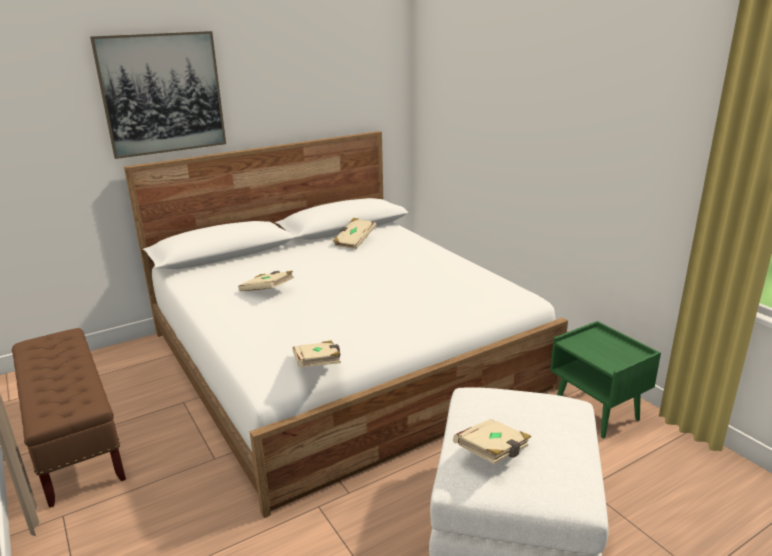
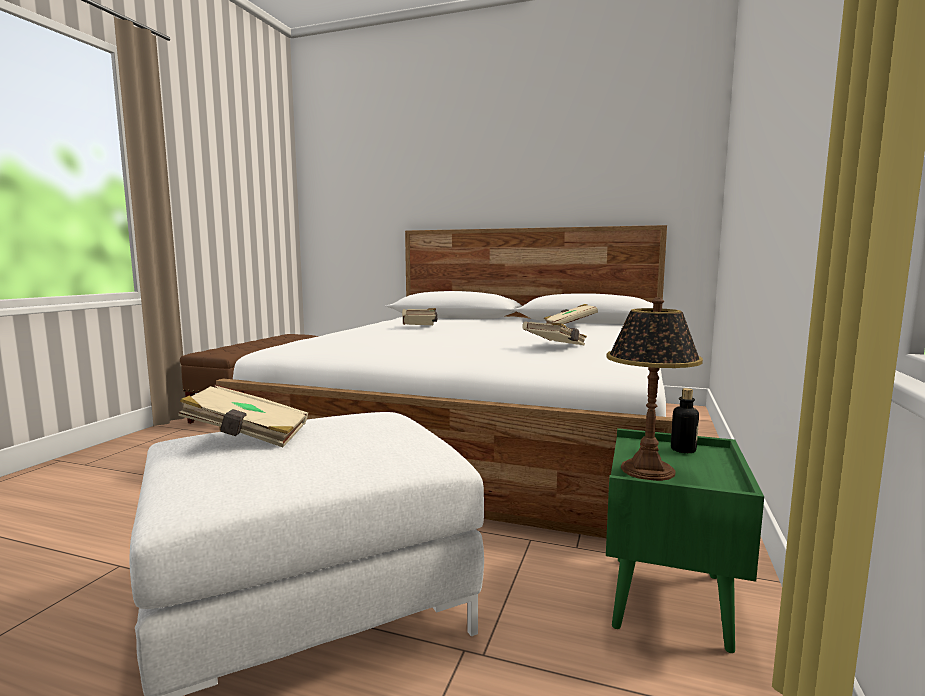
camera: 50 degrees right, 15 degrees down
(162, 94) = (445, 173): picture -> none
(318, 365) = (308, 347): beige book -> beige book (556, 347)
(589, 337) = (683, 450): none -> bottle
(606, 359) = (647, 470): none -> table lamp

